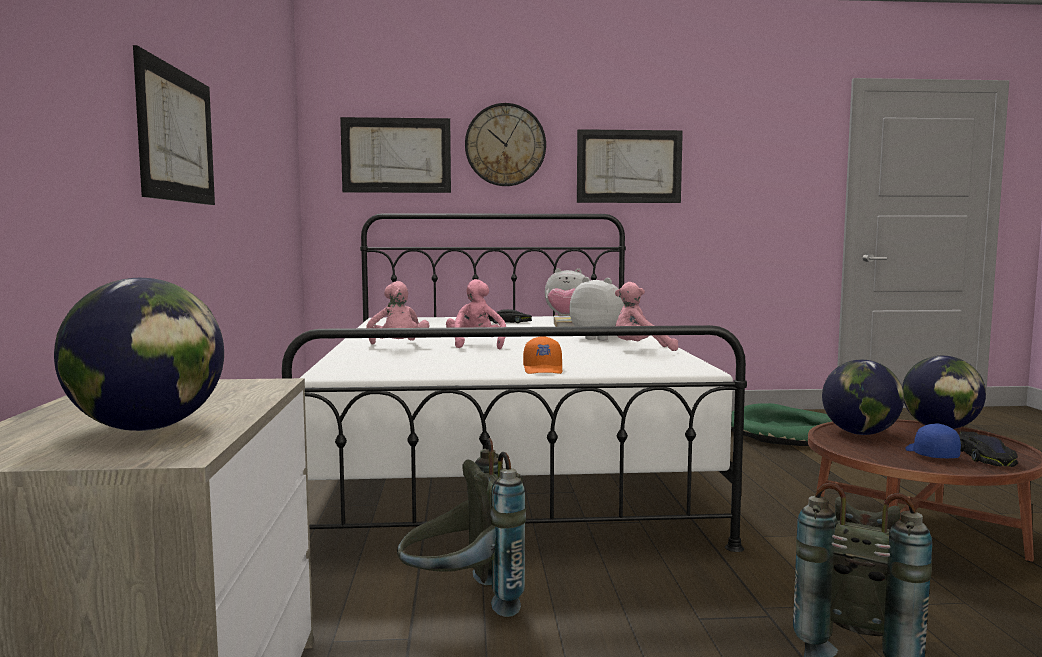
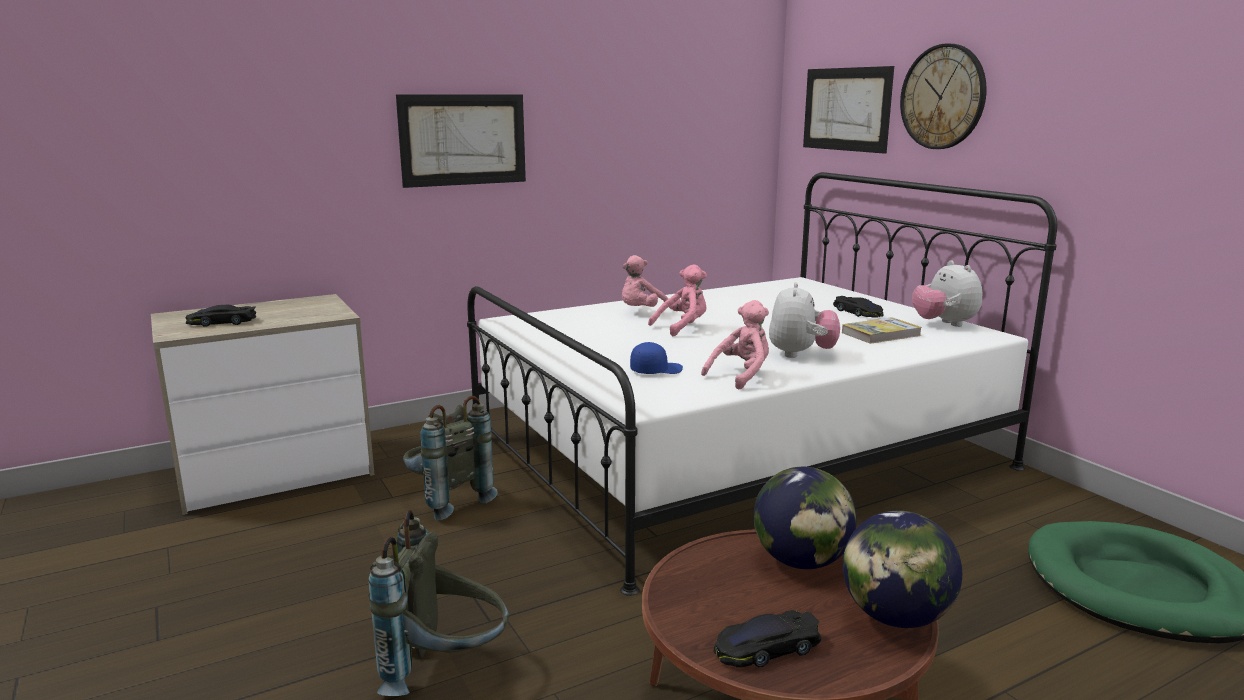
camera: 65 degrees right, 10 degrees up
(146, 428) = (222, 322): globe -> black toy car
(544, 370) = (582, 361): orange cap -> none
(629, 166) = (1088, 128): picture -> none
(641, 350) = (741, 376): pink plush toy -> pink plush toy turned 75 degrees clockwise
(930, 454) = (741, 608): blue cap -> blue cap (655, 370)

